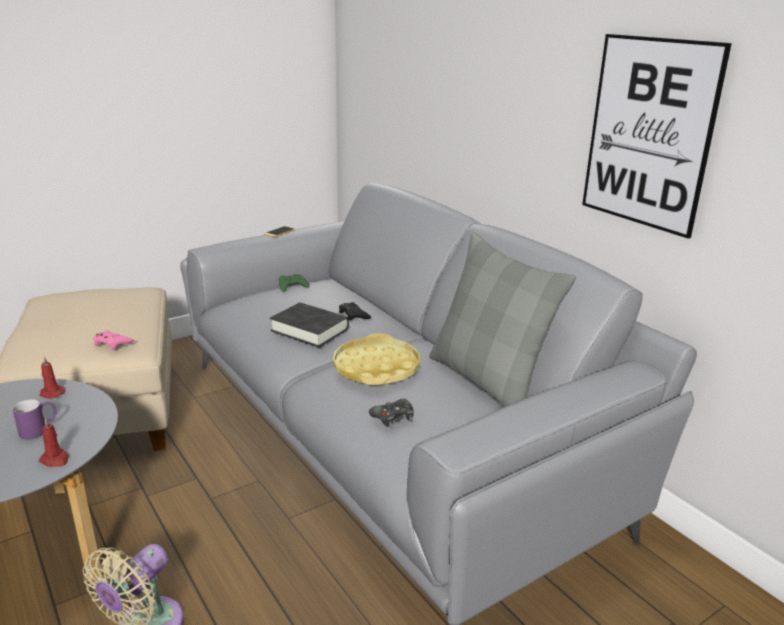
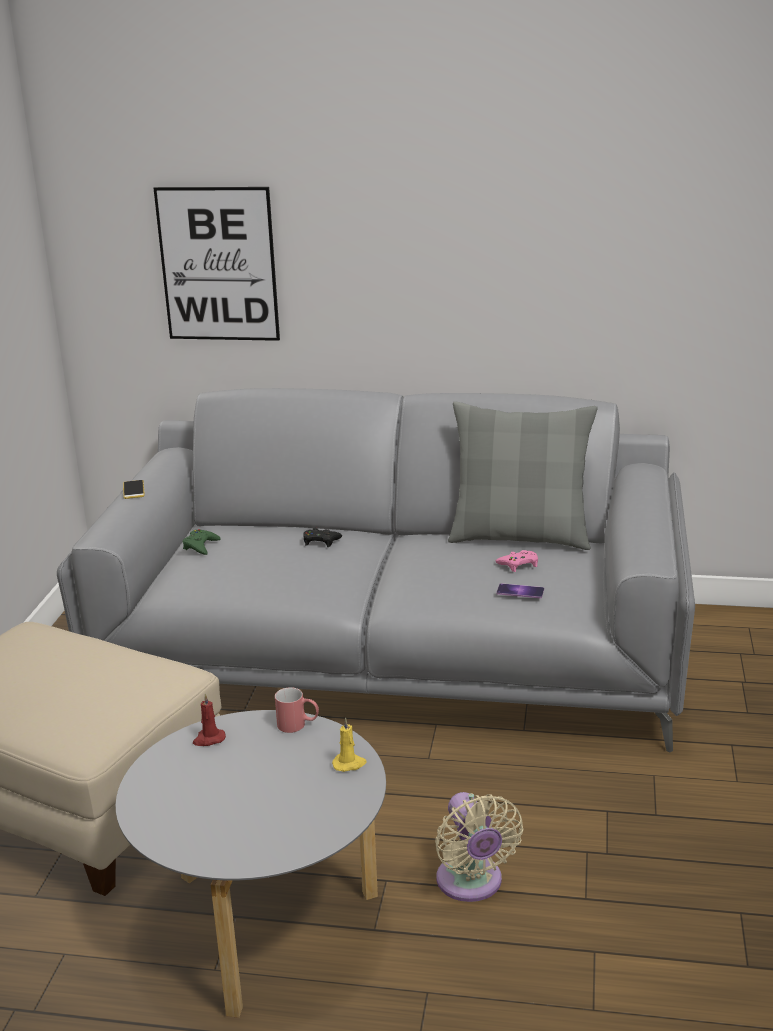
camera: 45 degrees left, 0 degrees up
(39, 430) = (278, 761): purple mug -> none
(55, 460) = (349, 764): red candle -> yellow candle
(96, 416) = (298, 725): none -> red mug
(112, 343) = (147, 680): pink game controller -> pink game controller (519, 564)
(310, 330) = (315, 570): black book -> none
(376, 368) = (436, 568): yellow tray -> none
(393, 417) = (520, 591): black game controller -> phone
(648, 134) = (580, 269): picture -> picture (218, 264)

